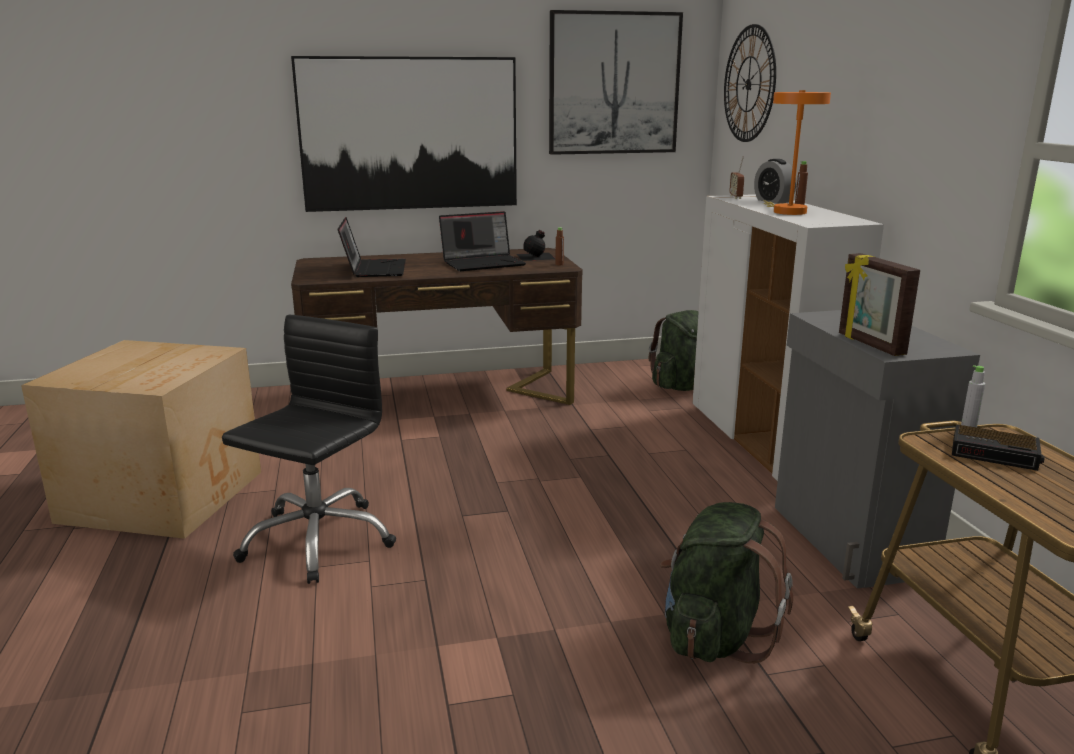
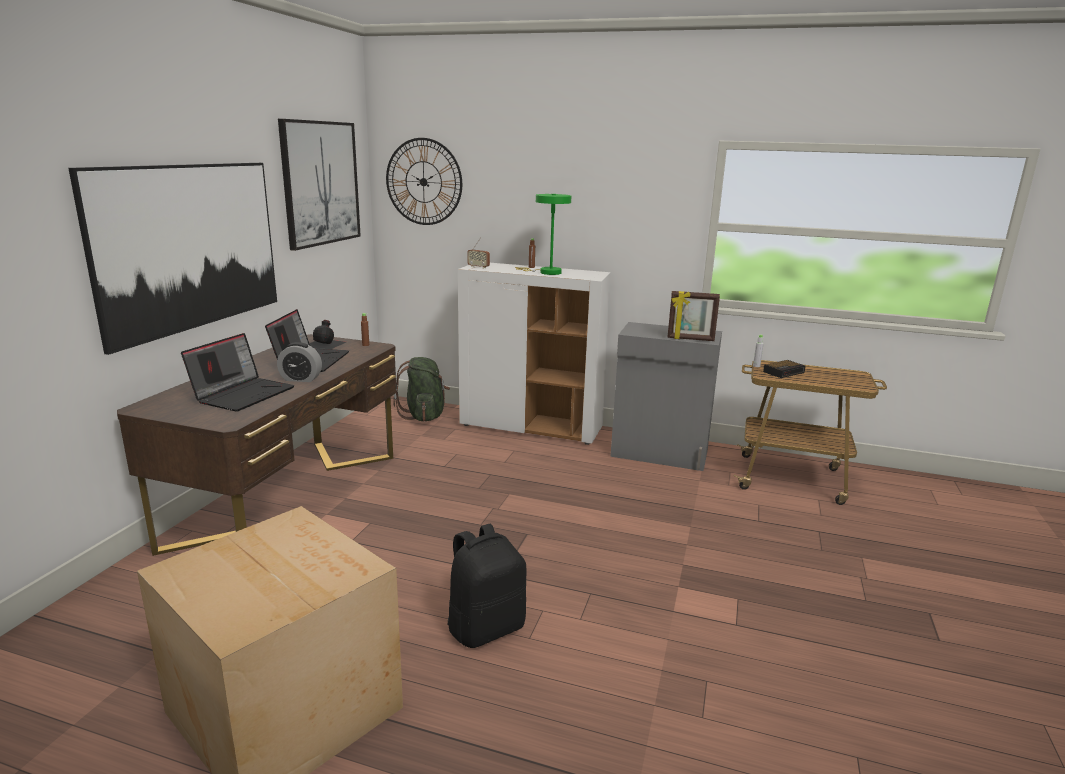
camera: 60 degrees left, 0 degrees up
(317, 540) = (486, 627): black office chair -> black backpack
(374, 269) = (243, 394): laptop -> laptop turned 90 degrees clockwise
(714, 636) = (720, 521): green backpack -> none
(773, 201) = (507, 266): alarm clock -> alarm clock (301, 379)
(786, 211) = (546, 272): orange table lamp -> green table lamp

